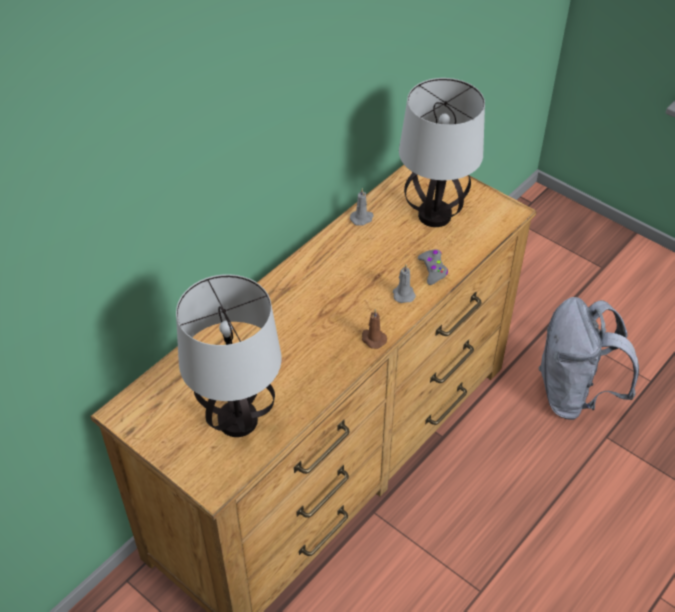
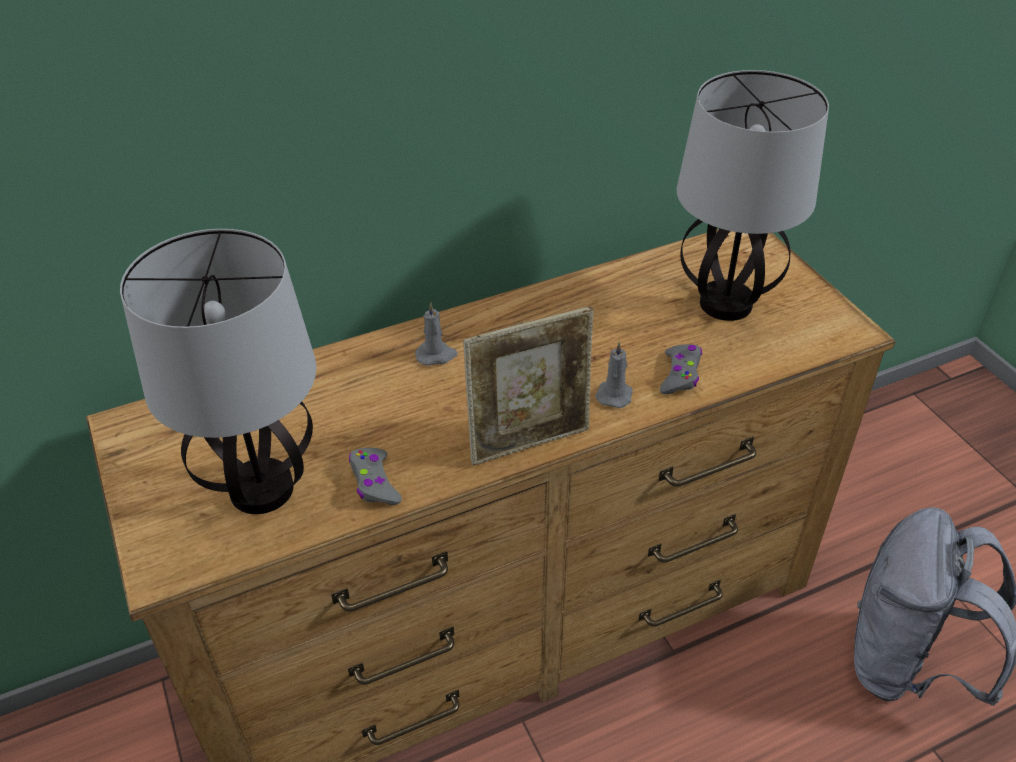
camera: 25 degrees right, 5 degrees down
(300, 393) = (374, 482): none -> grey game controller
(362, 218) = (616, 279): grey candle -> grey candle (436, 355)
(373, 339) = (530, 442): brown candle -> picture frame

